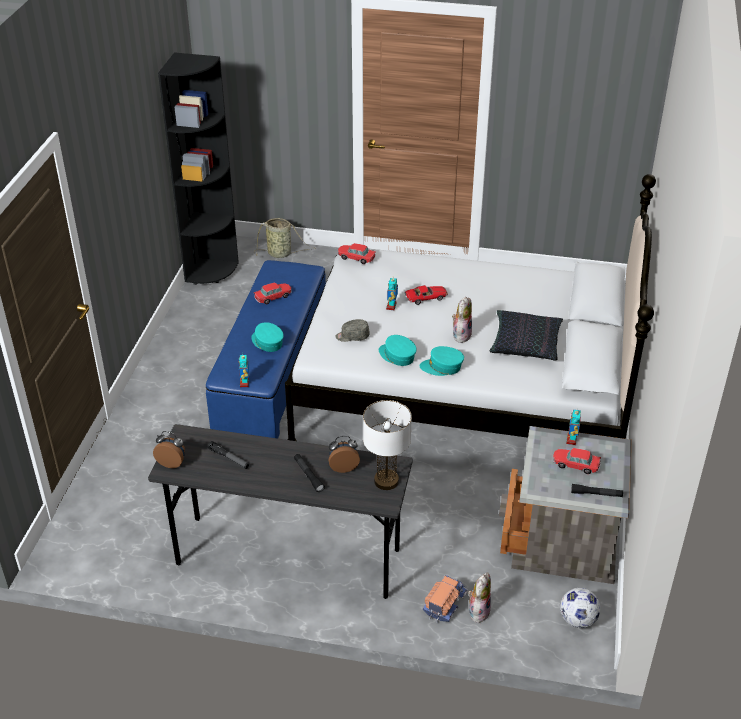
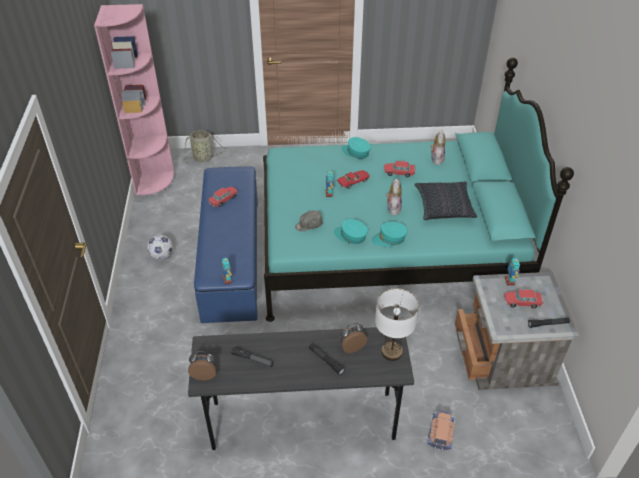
camera: 15 degrees left, 5 degrees up
(211, 276) = (154, 186): black bookcase -> pink bookcase
(267, 342) = (233, 240): turquoise cap -> turquoise cap (356, 152)
(356, 258) = (285, 157): toy car -> toy car (399, 173)
(464, 394) = (387, 250): white bed -> turquoise bed
(478, 611) = (468, 433): plush toy -> plush toy (436, 159)
(577, 620) = (544, 422): football -> football (161, 256)

